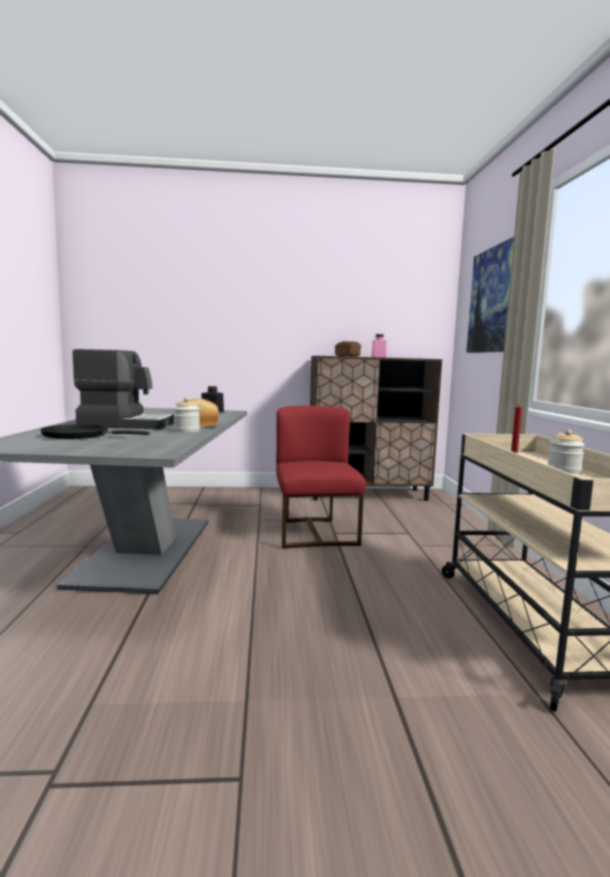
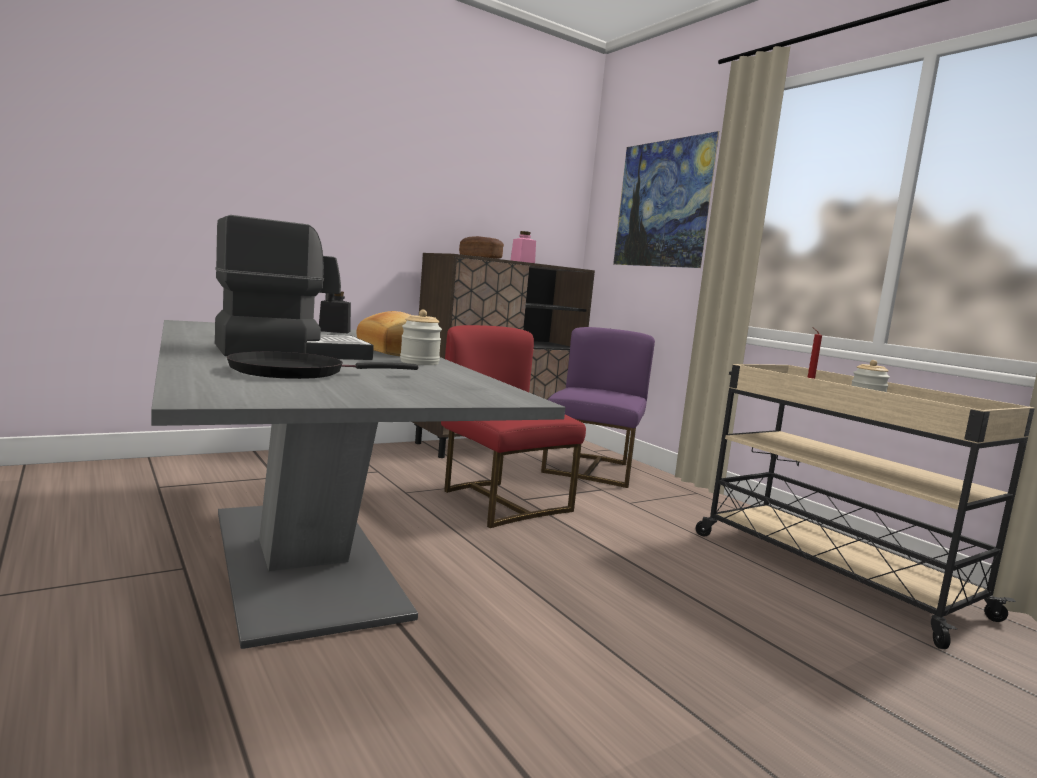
camera: 30 degrees left, 0 degrees up
(424, 518) = (592, 469): none -> purple chair

